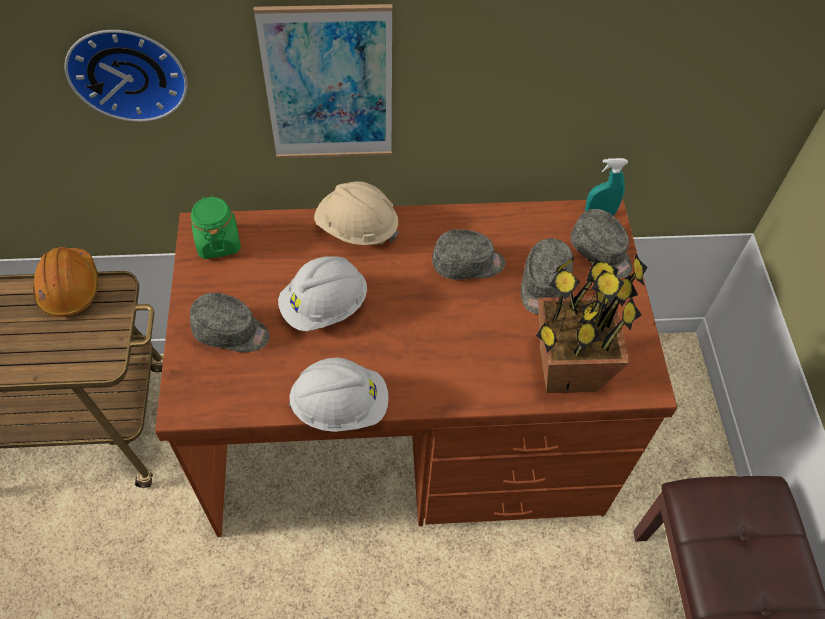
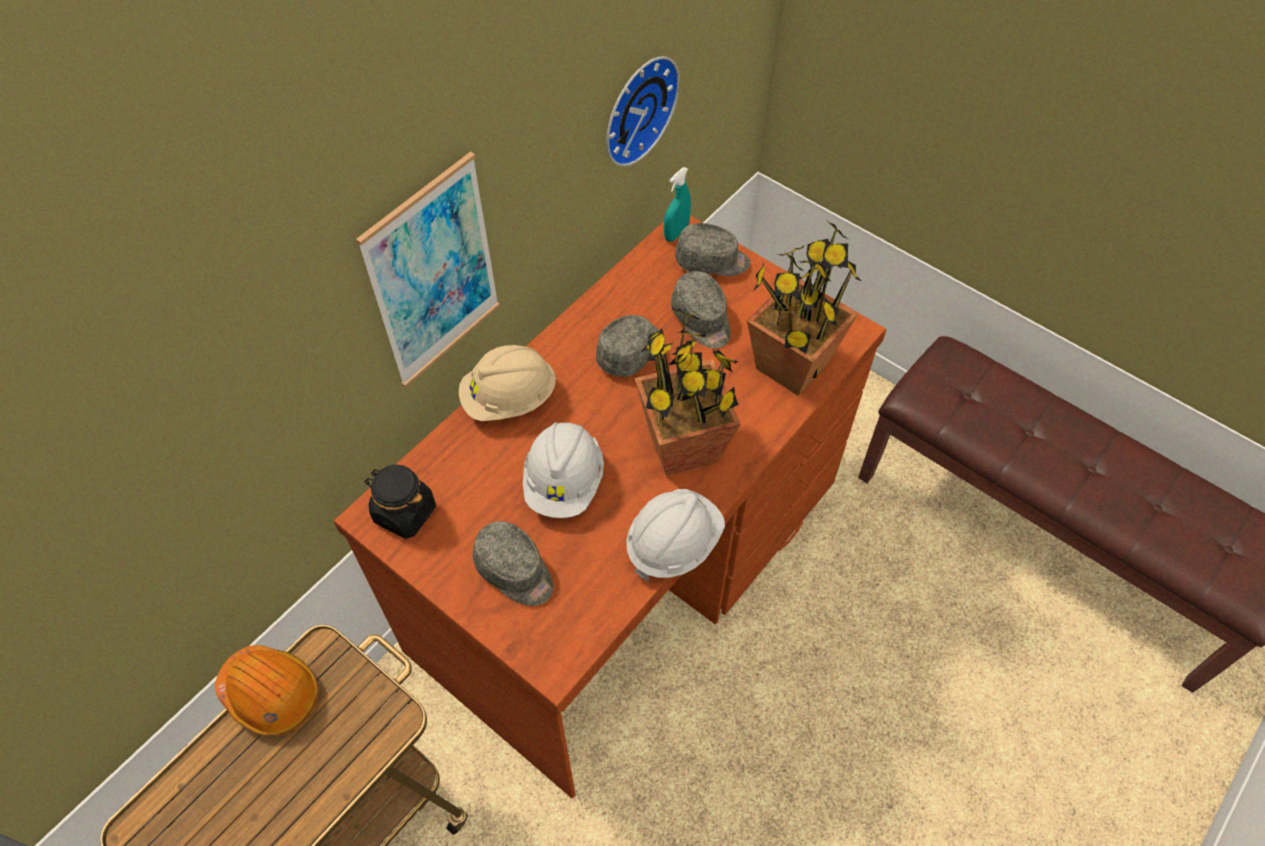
camera: 45 degrees left, 0 degrees up
(128, 71) = (250, 399): wall clock -> wall clock (635, 108)
(218, 242) = (404, 513): green jar -> black jar
(231, 332) = (515, 572): grey cap -> grey cap turned 75 degrees clockwise
(425, 354) = (684, 446): none -> potted plant

